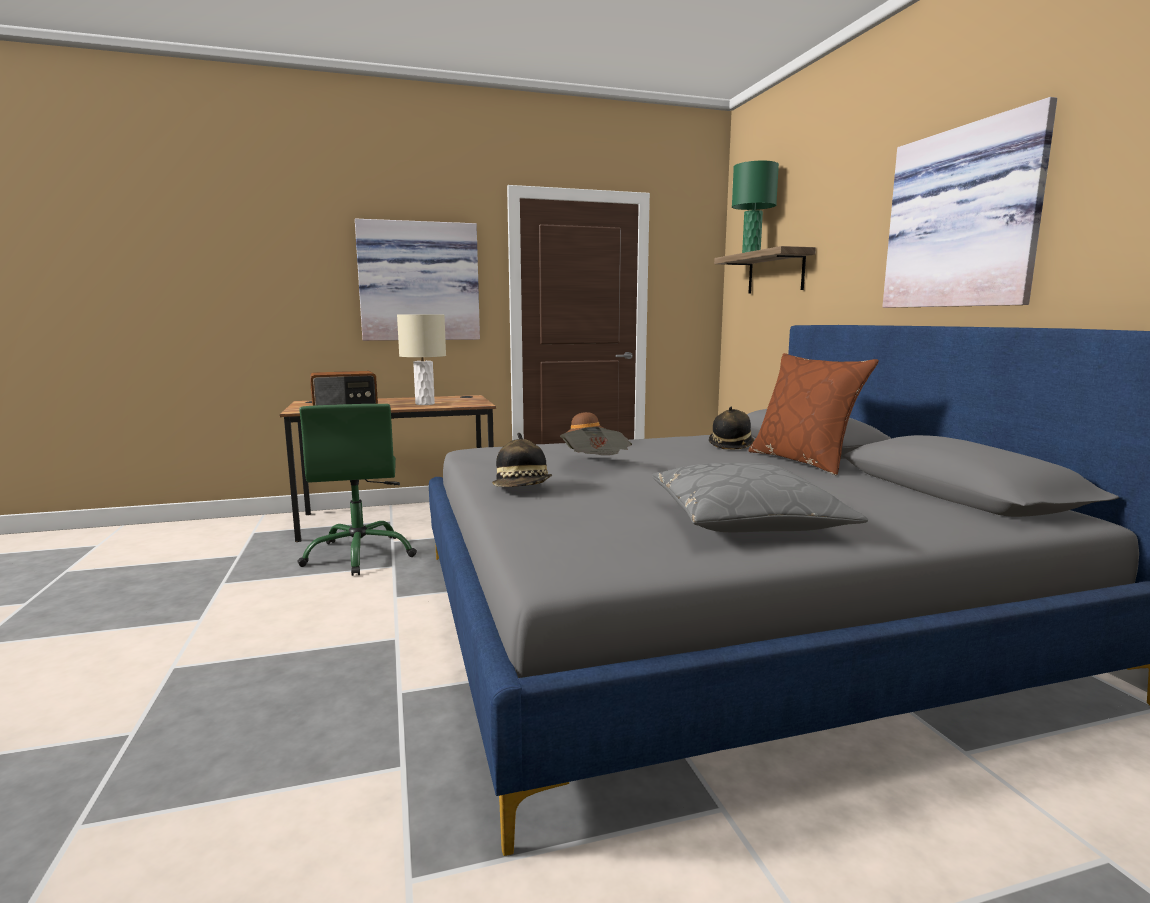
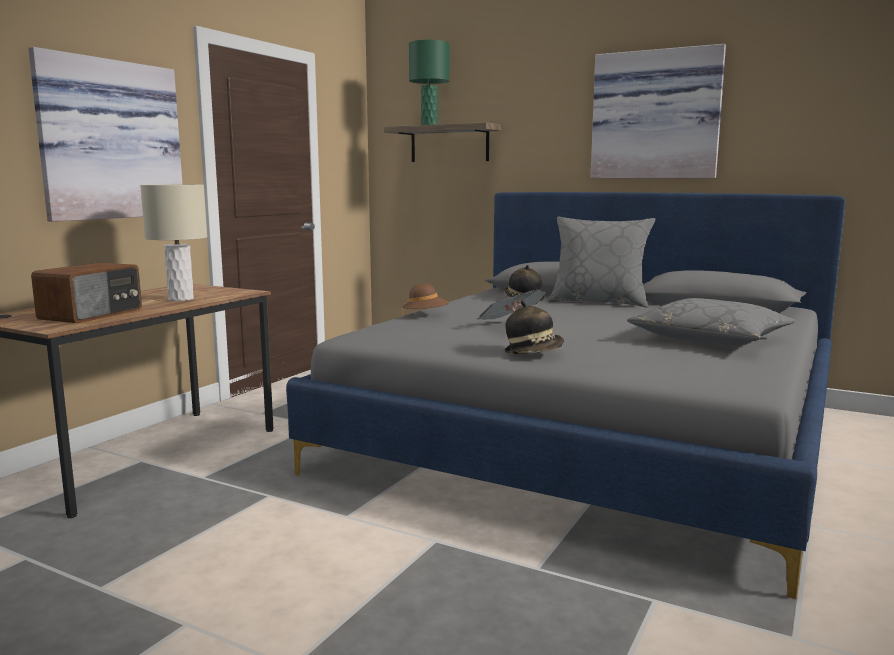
camera: 45 degrees left, 0 degrees up
(360, 555) = (201, 500): green office chair -> none
(804, 461) = (599, 302): brown pillow -> grey pillow

